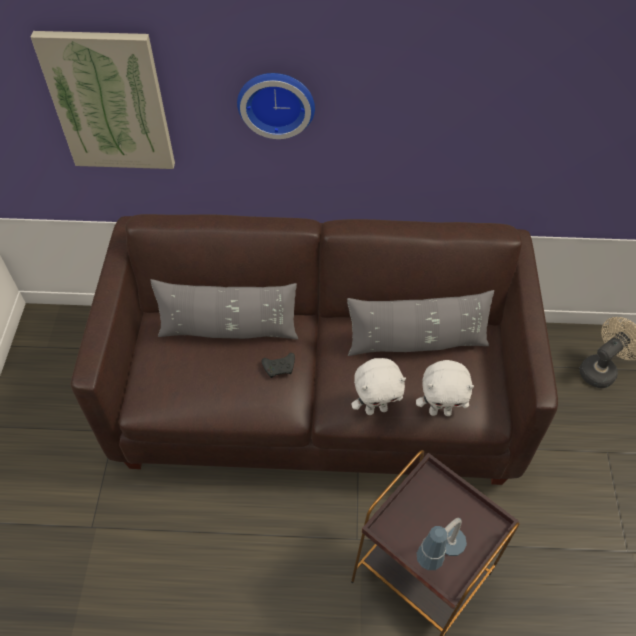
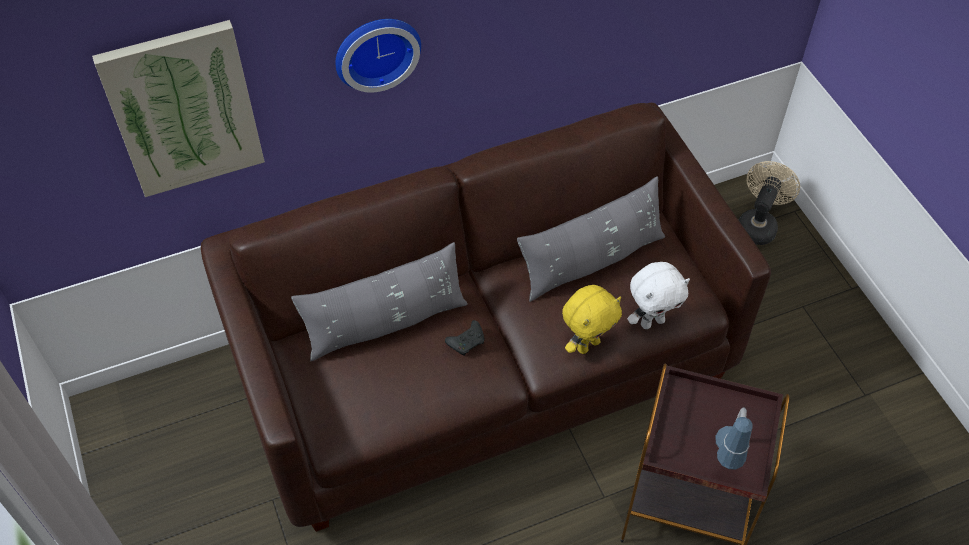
camera: 25 degrees left, 0 degrees up
(376, 409) = (587, 344): white plush toy -> yellow plush toy

